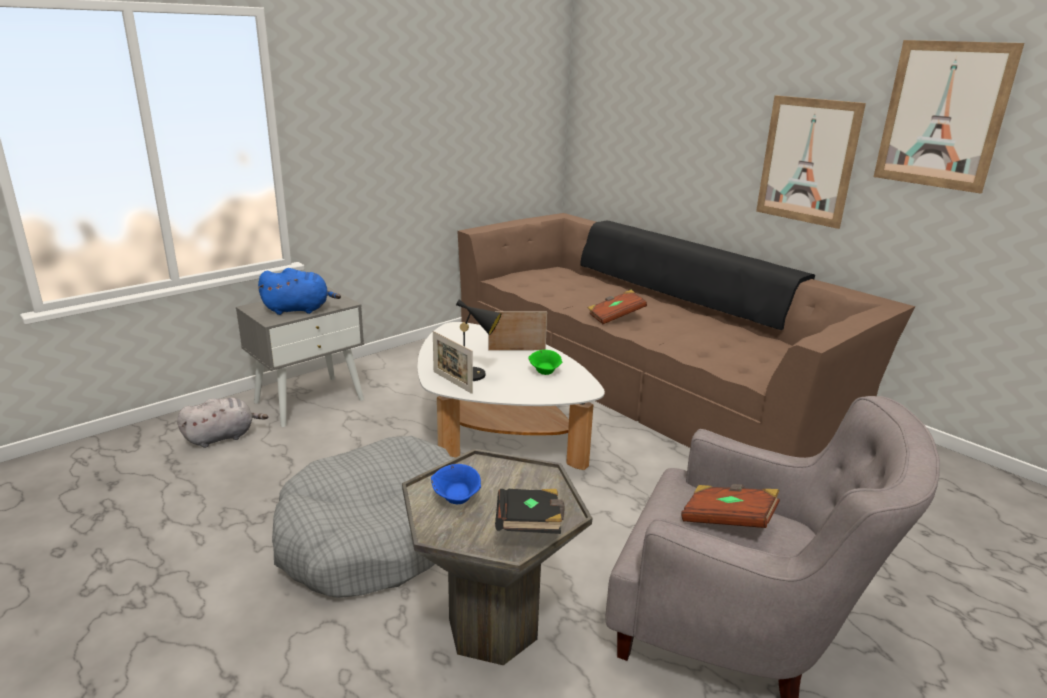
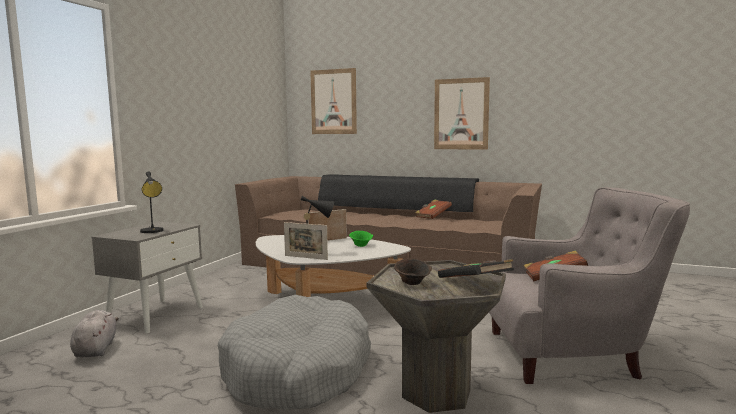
camera: 25 degrees left, 15 degrees down
(222, 437) = (96, 349): grey plush toy -> grey plush toy turned 45 degrees counterclockwise
(299, 310) = (153, 231): blue plush toy -> black table lamp
(457, 499) = (413, 283): blue bowl -> brown bowl
(615, 317) = (372, 219): brown book -> brown book (433, 216)
(943, 115) = (533, 78): picture -> picture (333, 102)

